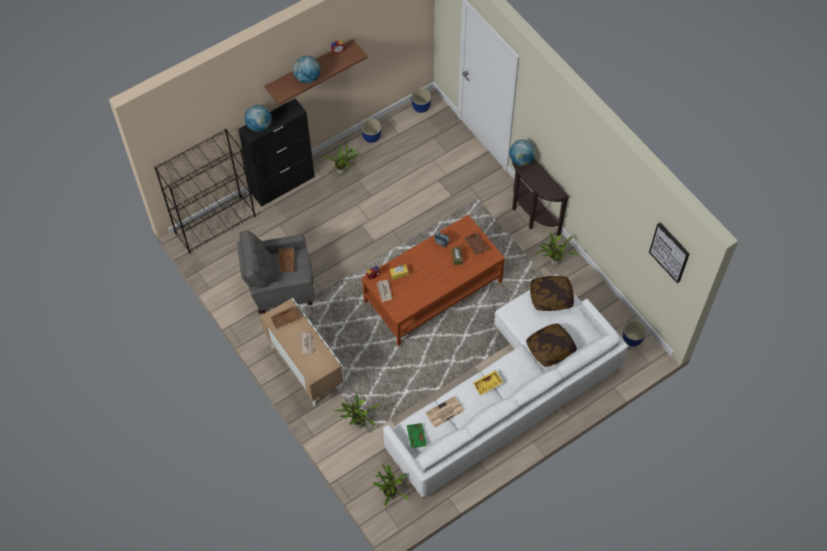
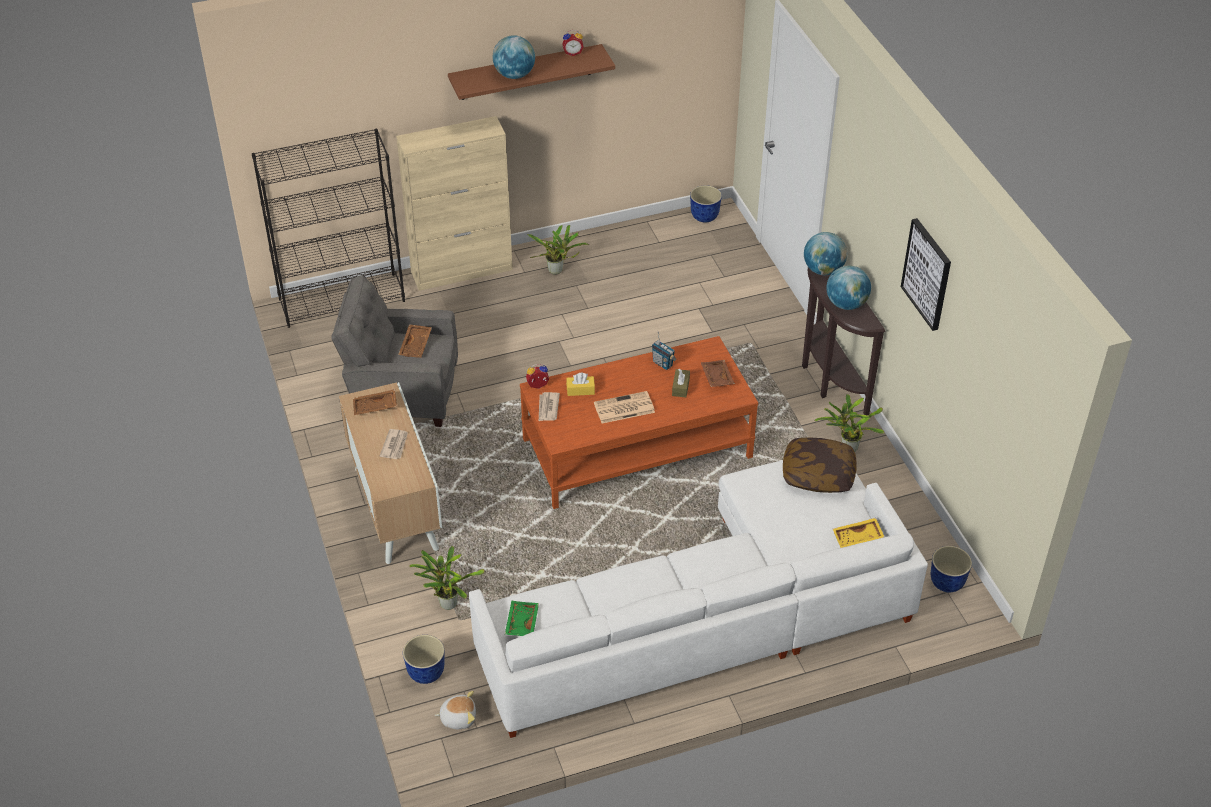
camera: 15 degrees right, 15 degrees down
(259, 126) = (428, 138): globe -> globe (846, 304)
(283, 184) = (462, 271): black cabinet -> beige cabinet
(372, 137) = (617, 238): planter -> planter (426, 672)
(390, 493) = (458, 717): potted plant -> plush toy
(444, 412) = (582, 598): newspaper -> newspaper (623, 408)
(488, 384) = (670, 574): yellow tray -> yellow tray (858, 538)
(550, 349) = (793, 546): pillow -> none
(670, 252) = (1020, 388): picture -> picture (927, 274)

